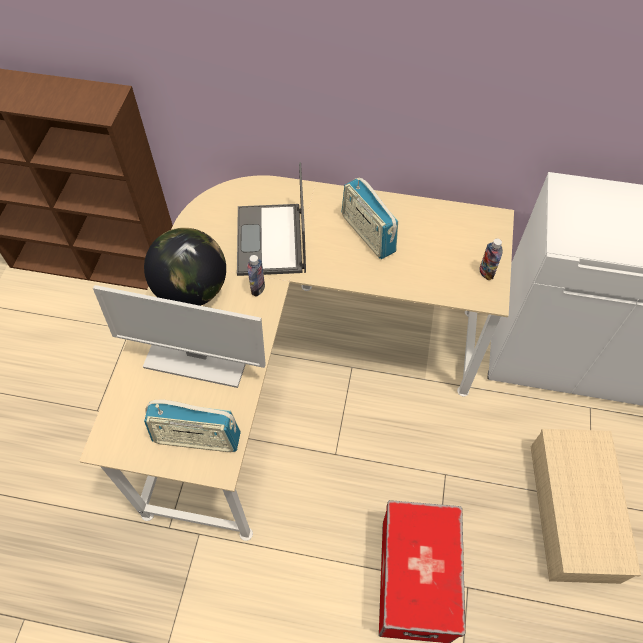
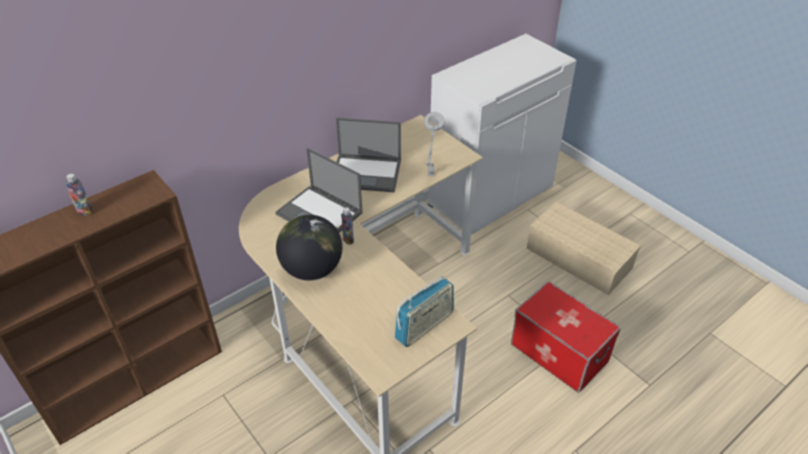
camera: 50 degrees left, 15 degrees down
(196, 358) = (366, 295): monitor -> none
(367, 234) = (367, 173): radio -> laptop
(421, 290) = (430, 176): none -> grey table lamp
(486, 273) = (448, 148): bottle -> bottle (85, 211)

